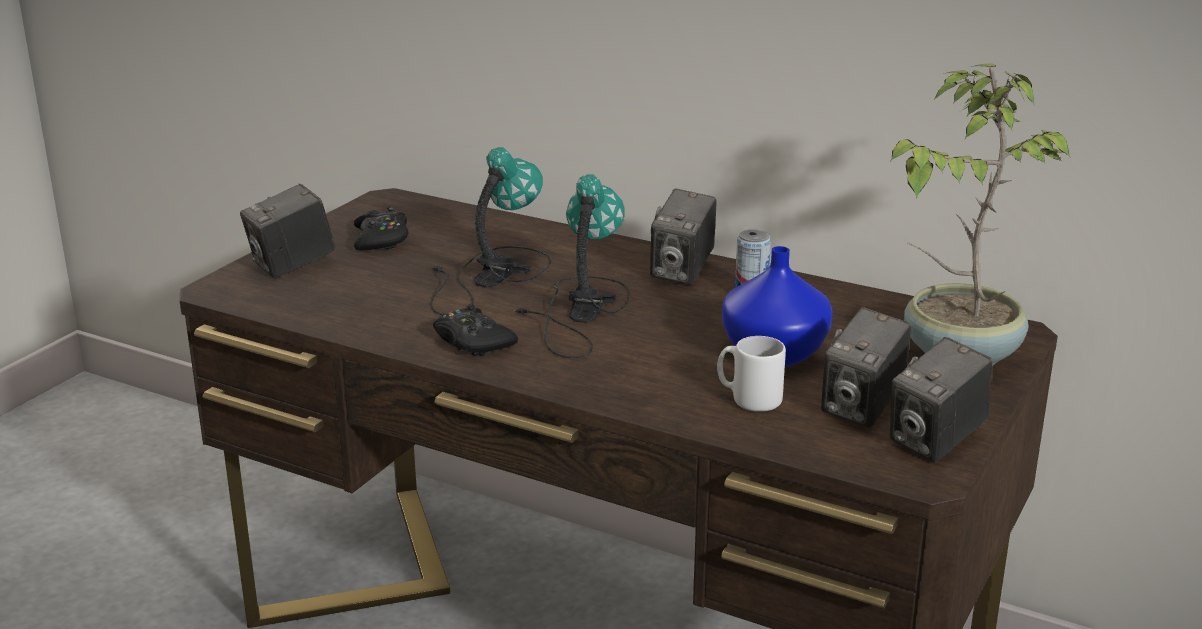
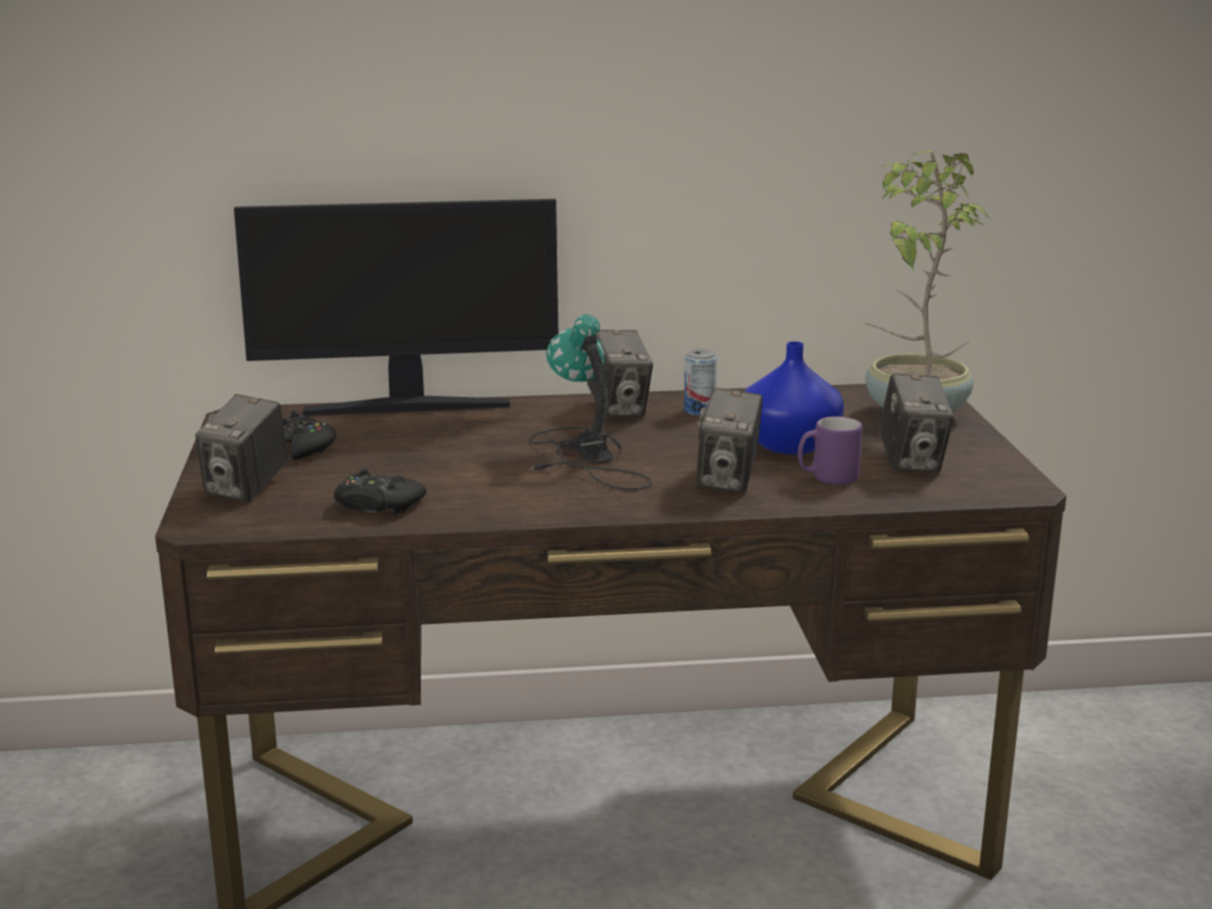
camera: 35 degrees left, 5 degrees down
(473, 341) = (537, 499): black game controller -> black game controller (377, 505)
(487, 277) = (457, 451): table lamp -> none
(518, 222) = (407, 406): none -> monitor
(748, 400) = (827, 479): white mug -> purple mug
(936, 442) = (994, 468): camera -> camera (728, 480)

